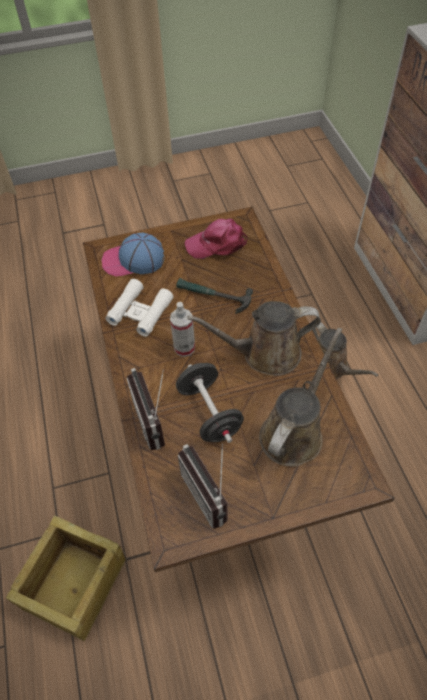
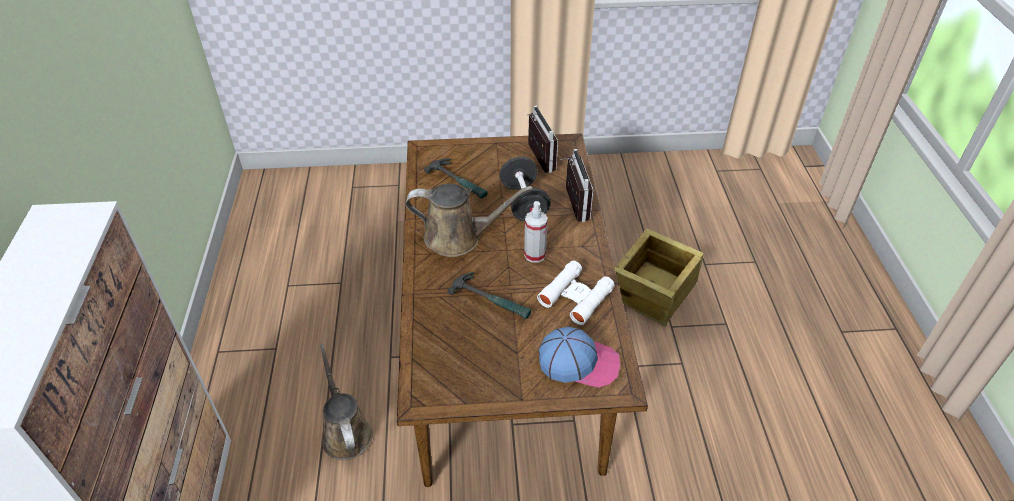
camera: 170 degrees left, 10 degrees down
(217, 244) = (466, 366): pink cap -> none
(294, 431) = (459, 182): brown watering can -> hammer

